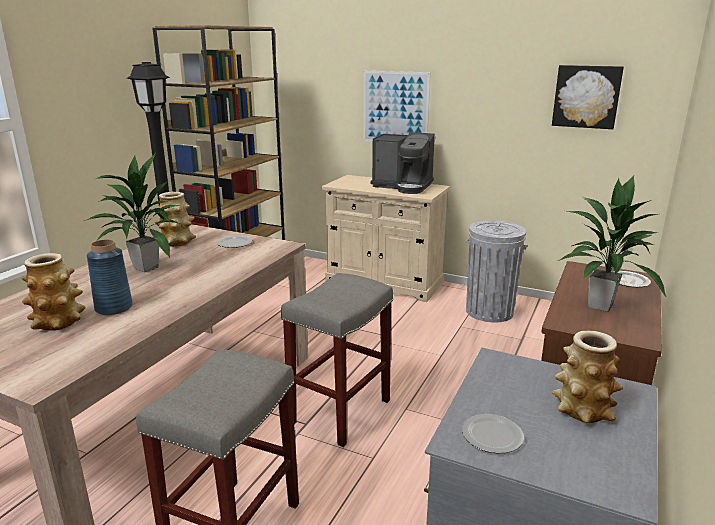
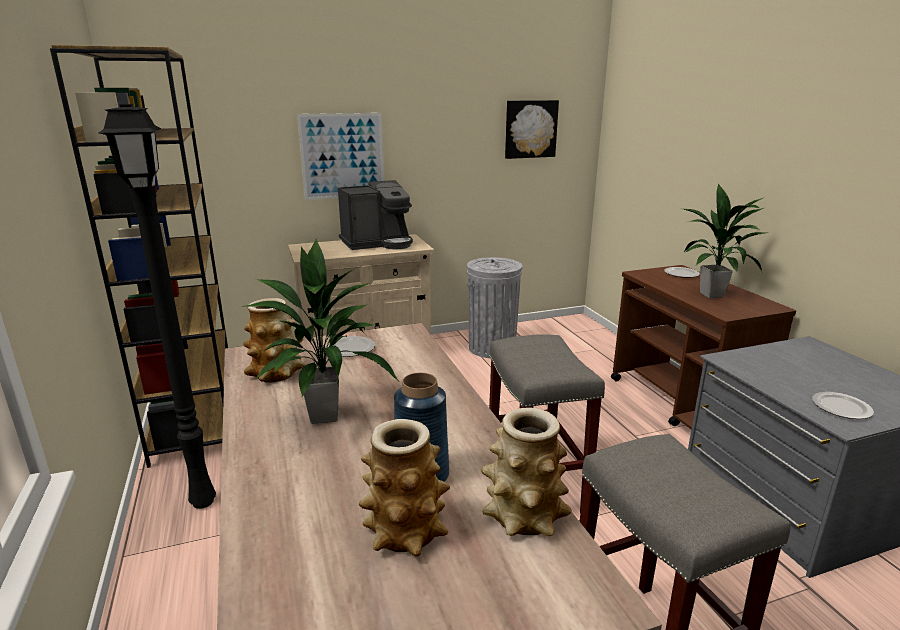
camera: 45 degrees left, 0 degrees up
(582, 409) = (825, 366): vase -> vase (523, 515)

